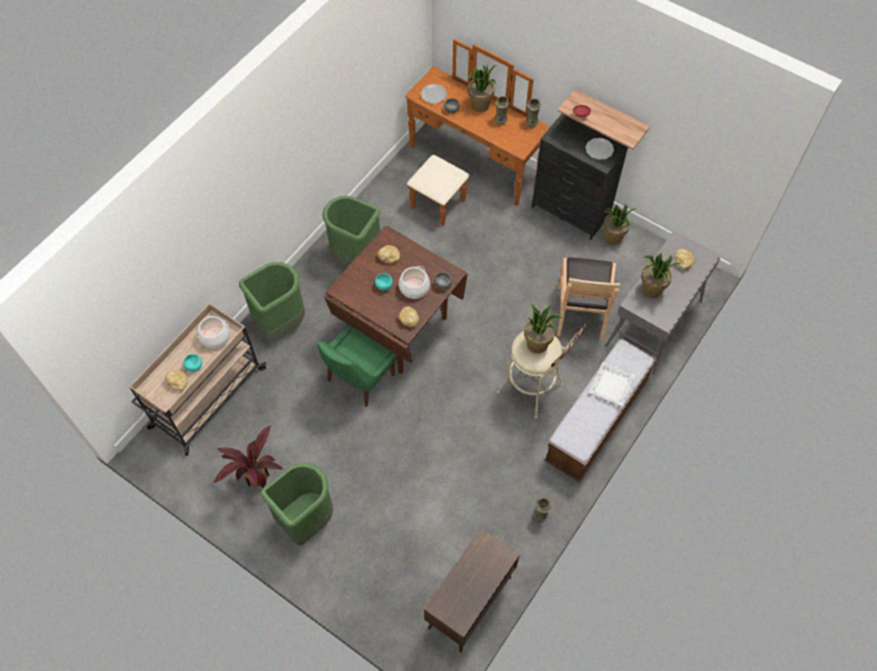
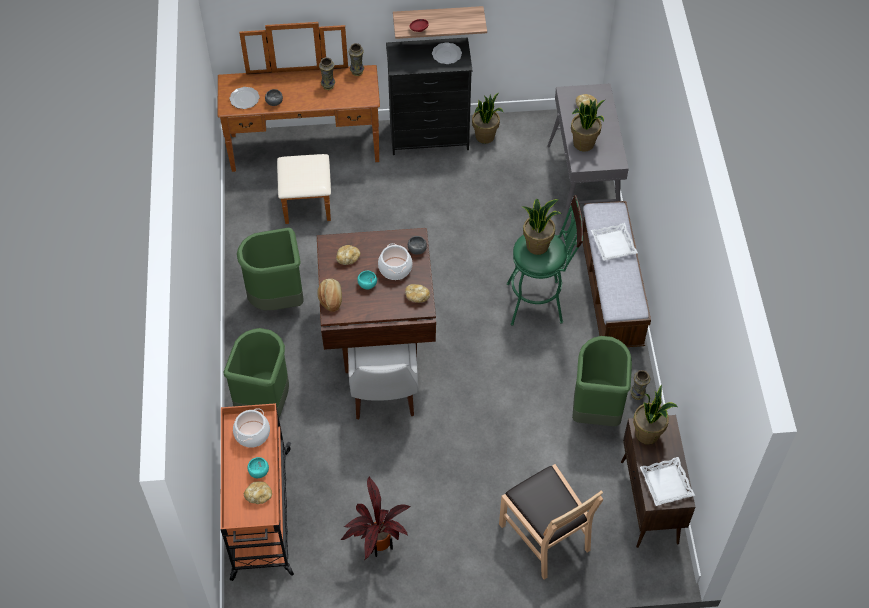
camera: 40 degrees left, 5 degrees down
(207, 399) = (261, 515): beige cart -> orange cart
(306, 520) = (454, 544): green trash can -> green trash can (595, 410)
(350, 278) = (331, 298): none -> bread
(359, 379) = (384, 398): green chair -> white chair
(459, 601) = (665, 483): none -> white tray
(480, 105) = (296, 83): potted plant -> potted plant (647, 434)
(534, 391) = (540, 302): beige stool -> green stool
(581, 312) = (517, 214): brown chair -> brown chair (545, 536)

